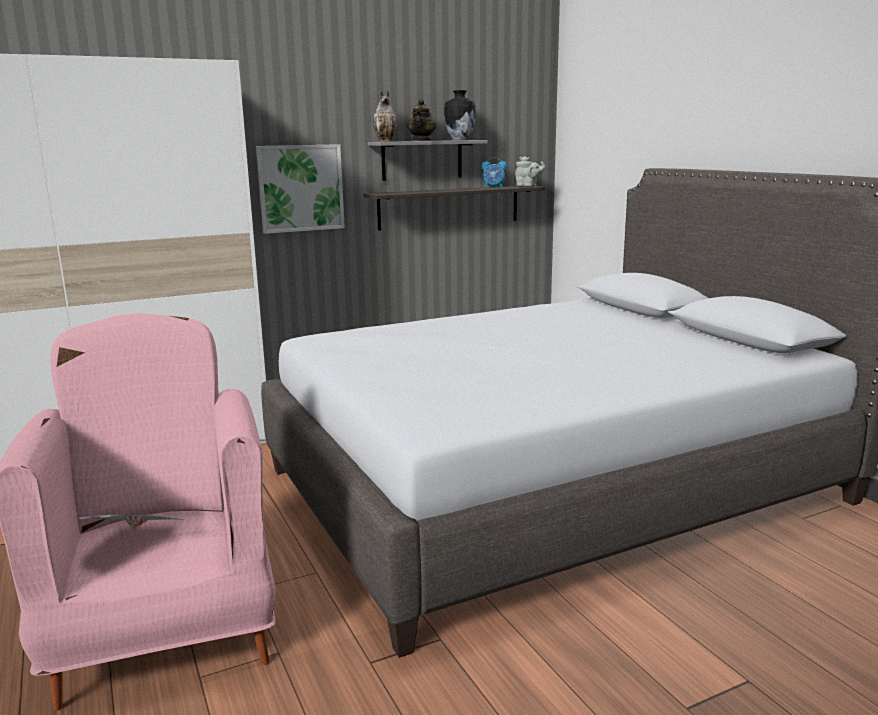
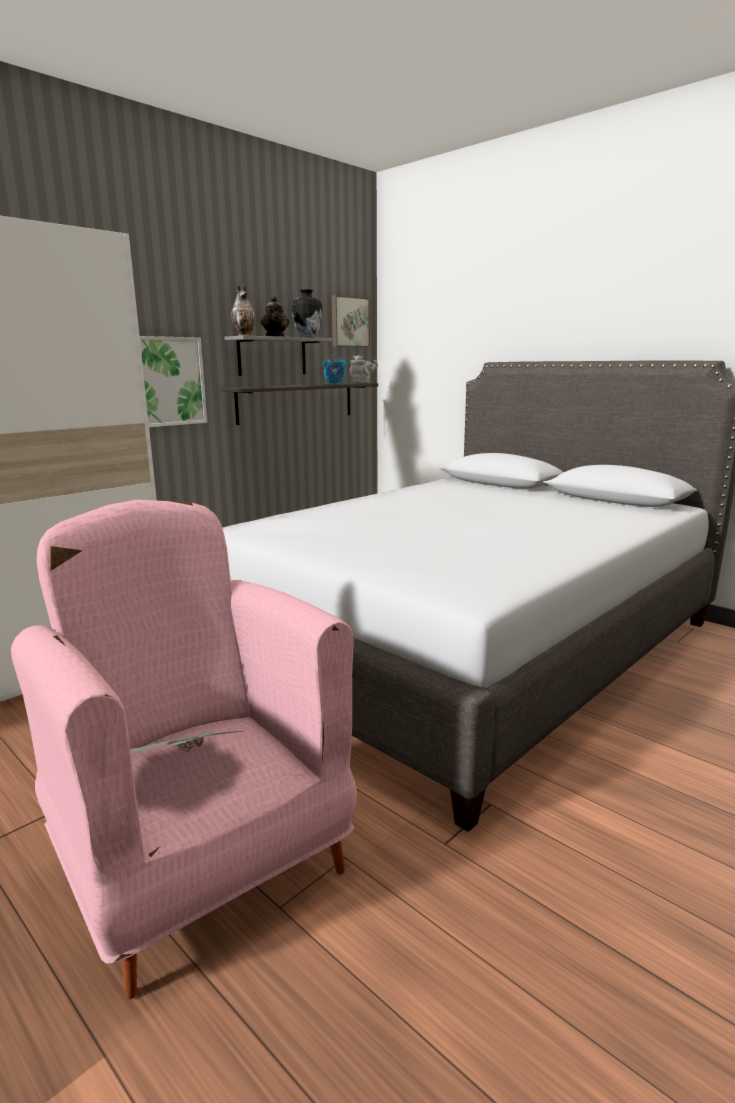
camera: 20 degrees left, 0 degrees up
(518, 120) = (349, 322): none -> picture

